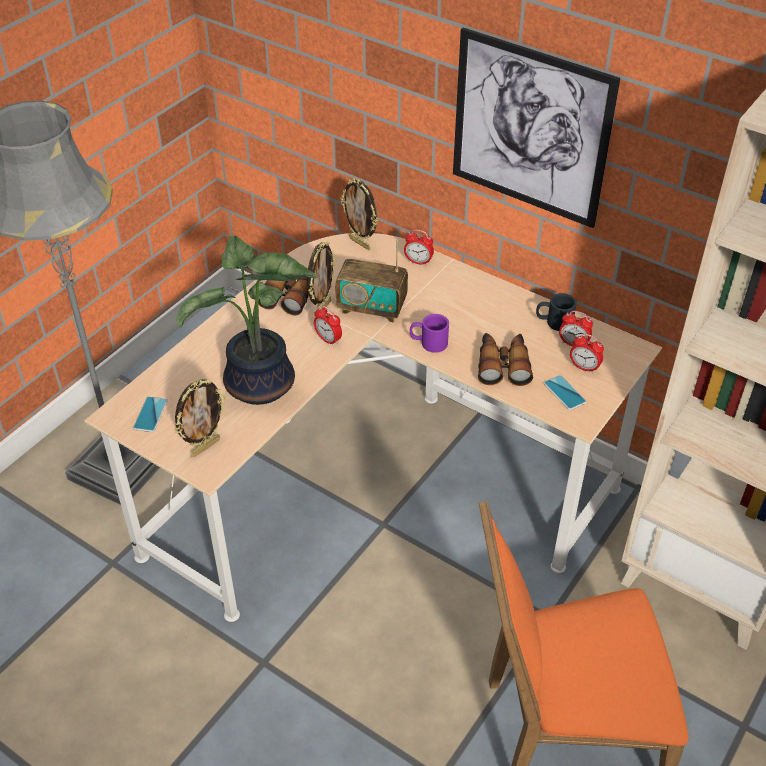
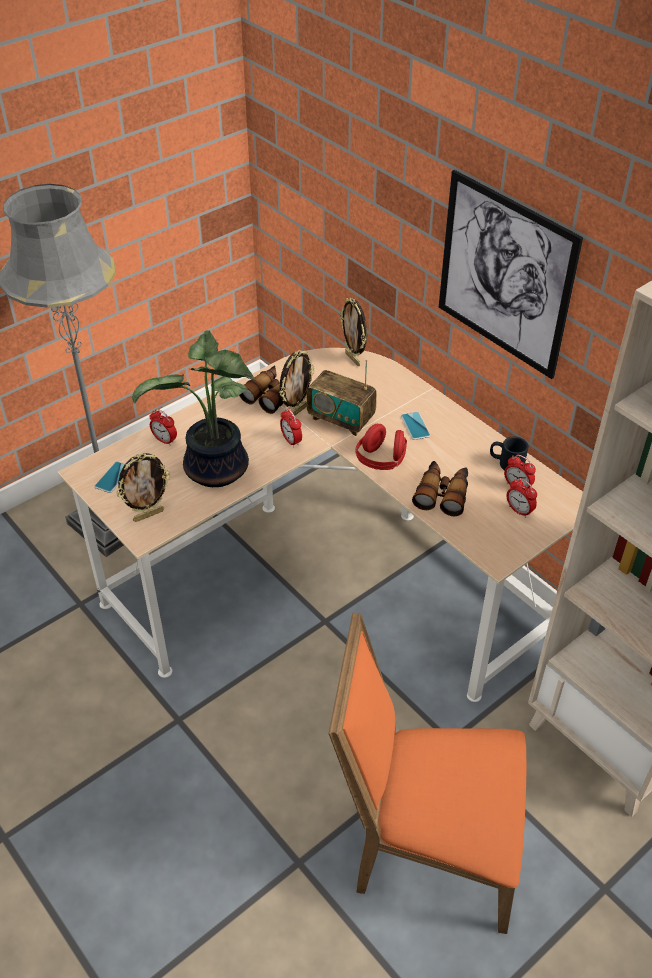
camera: 15 degrees right, 0 degrees up
(418, 262) = (400, 385): alarm clock -> alarm clock (165, 440)
(428, 342) = (381, 460): purple mug -> red headphones
(564, 393) = (491, 531): phone -> phone (415, 426)

